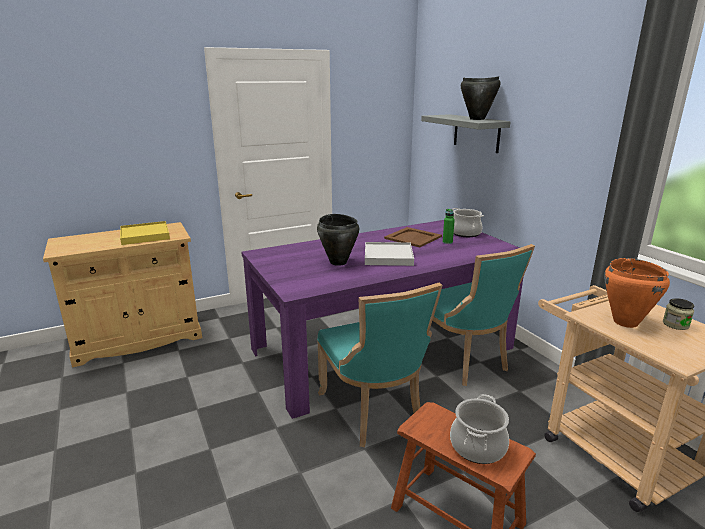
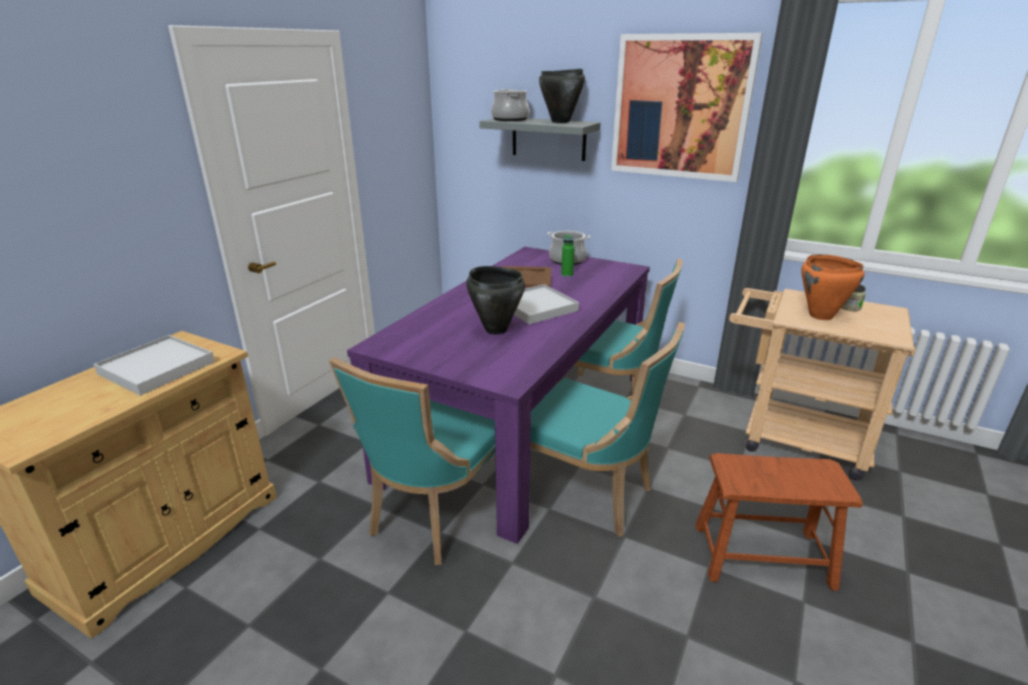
camera: 35 degrees left, 5 degrees up
(145, 235) = (157, 368): yellow tray -> white tray
(265, 381) = (434, 515): none -> turquoise chair
(477, 446) = (799, 477): cooking pot -> cooking pot (510, 119)
(568, 110) = (680, 107): none -> picture

